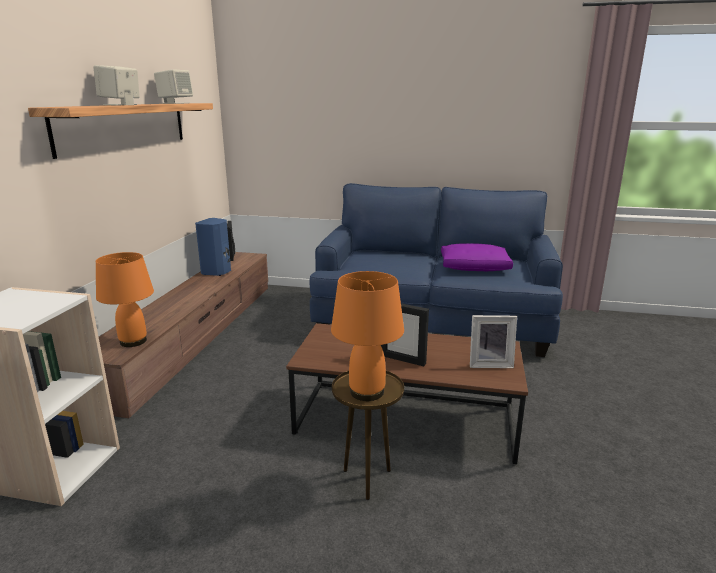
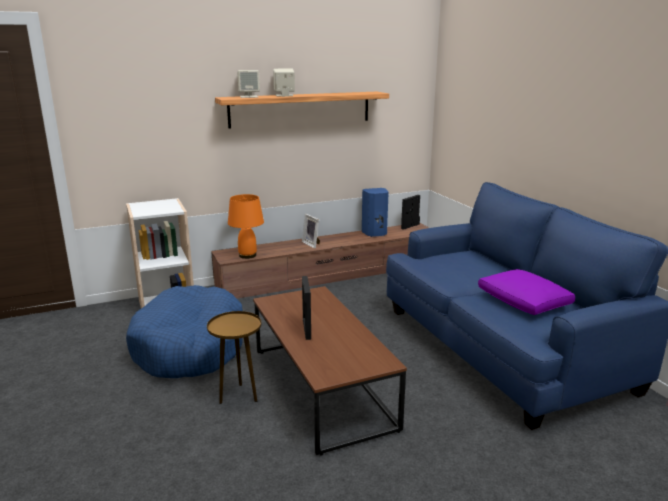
camera: 55 degrees right, 0 degrees up
(175, 103) = (349, 93): beige speaker -> beige speaker (249, 97)
(207, 482) = (190, 347): none -> blue dog bed
(367, 392) = (229, 326): orange table lamp -> none
(489, 363) = (343, 363): picture frame -> picture frame (312, 244)

